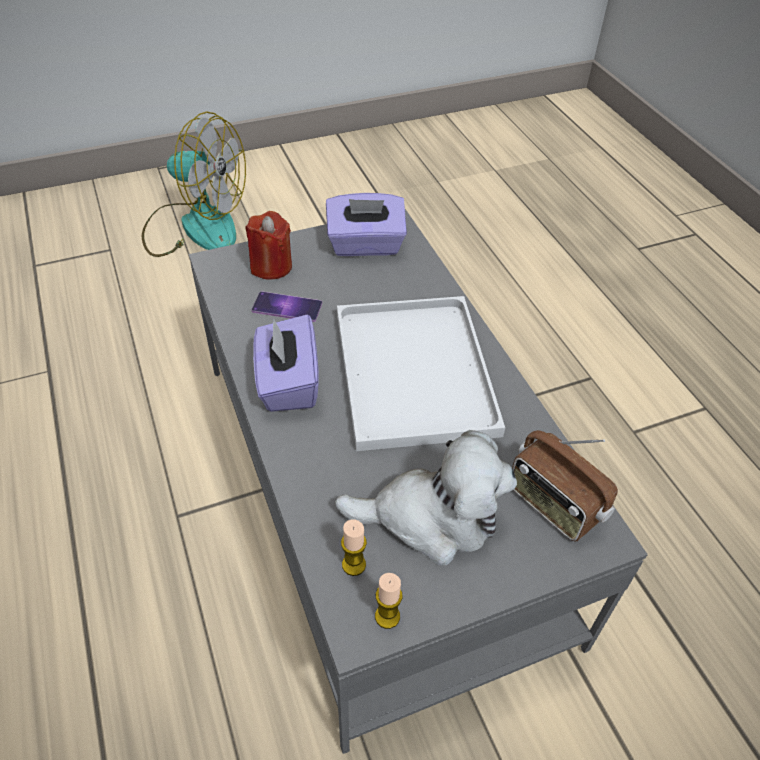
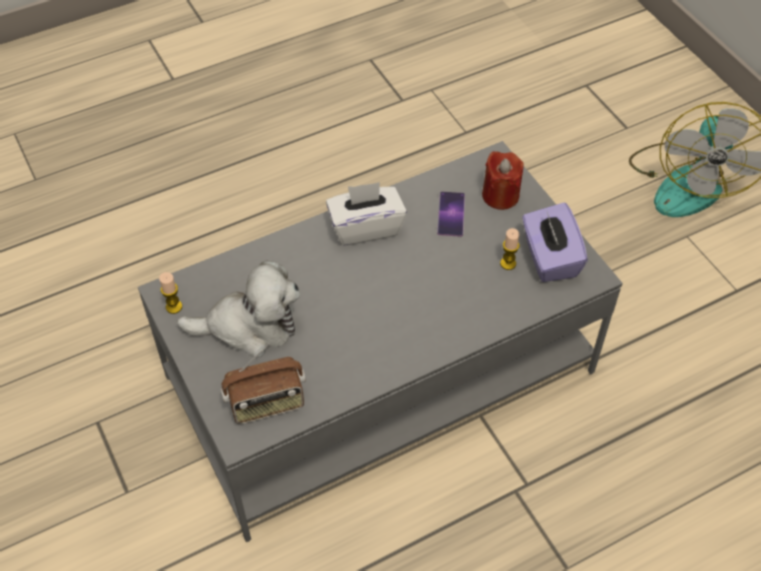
camera: 85 degrees right, 5 degrees up
(288, 383) = (365, 227): purple tissue box -> white tissue box
(354, 564) = (210, 285): candle -> candle (508, 263)
(417, 374) = (389, 308): white tray -> none
(431, 517) = (250, 326): plush toy -> plush toy turned 90 degrees counterclockwise
(553, 504) = (267, 404): radio -> radio turned 150 degrees counterclockwise

